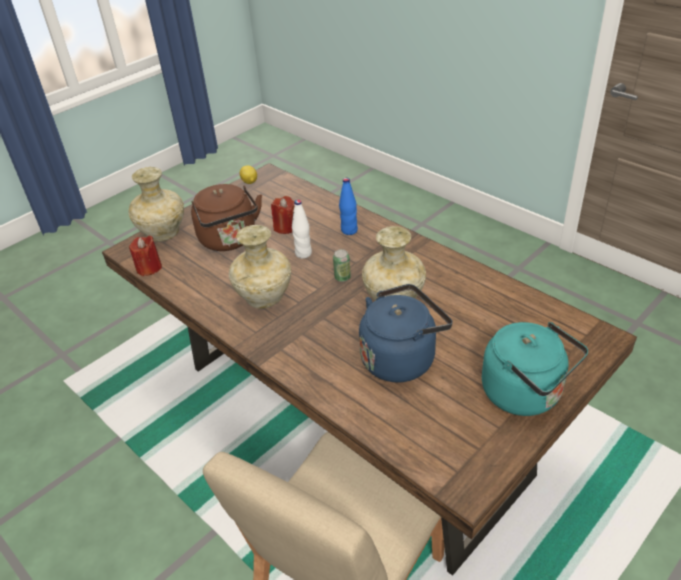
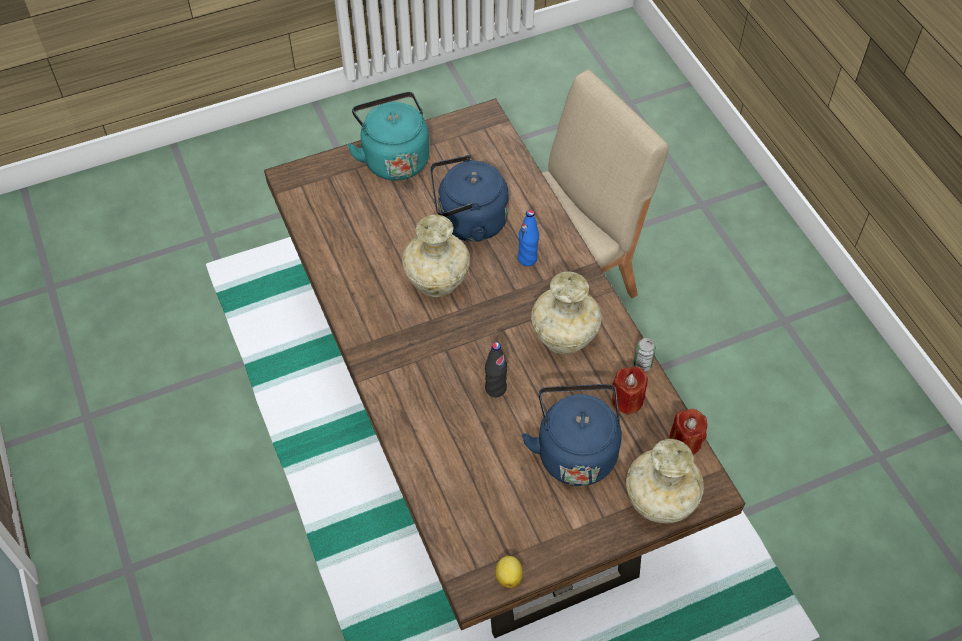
camera: 160 degrees left, 15 degrees up
(230, 240) = (575, 451): brown kettle -> blue kettle
(285, 227) = (497, 446): red candle -> red candle (627, 400)
(303, 253) = (495, 388): white bottle -> black bottle
(342, 277) = (470, 334): can -> can (642, 364)
(349, 230) = (424, 405): blue bottle -> blue bottle (527, 259)

